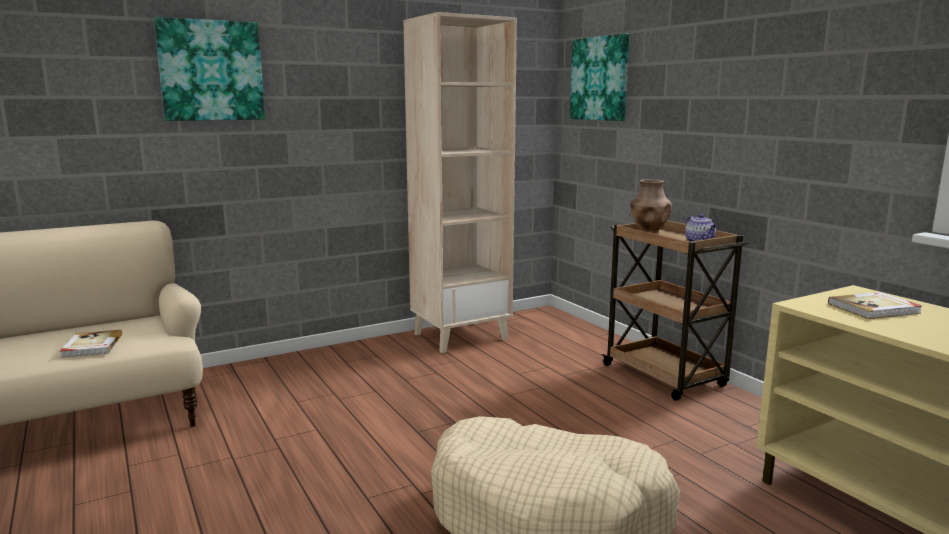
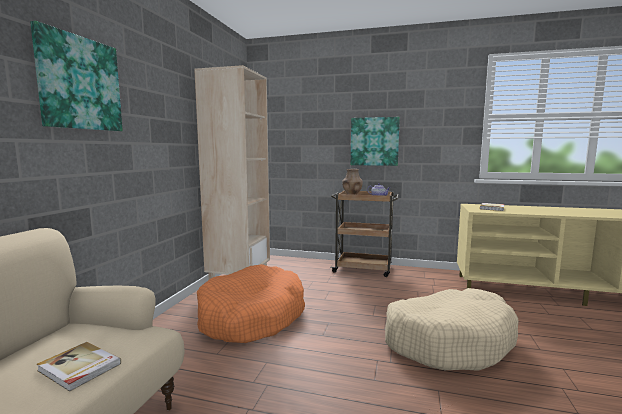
camera: 45 degrees left, 5 degrees down
(391, 381) = (251, 317): none -> orange dog bed
(600, 78) = (286, 118): picture -> picture (374, 141)

